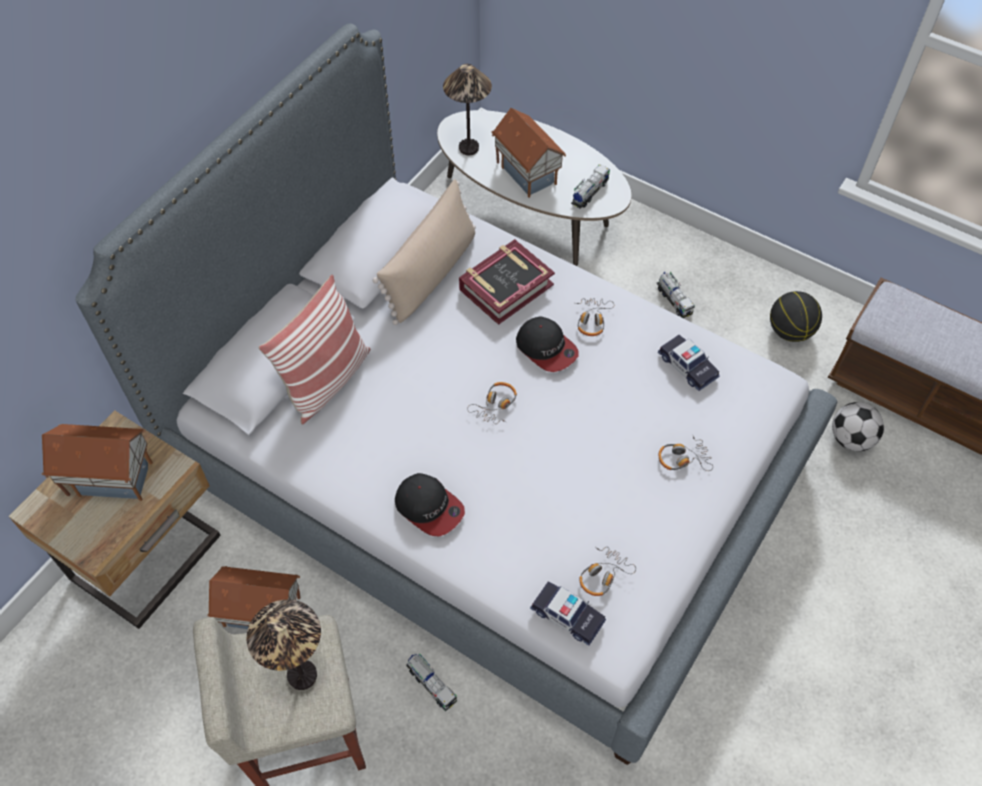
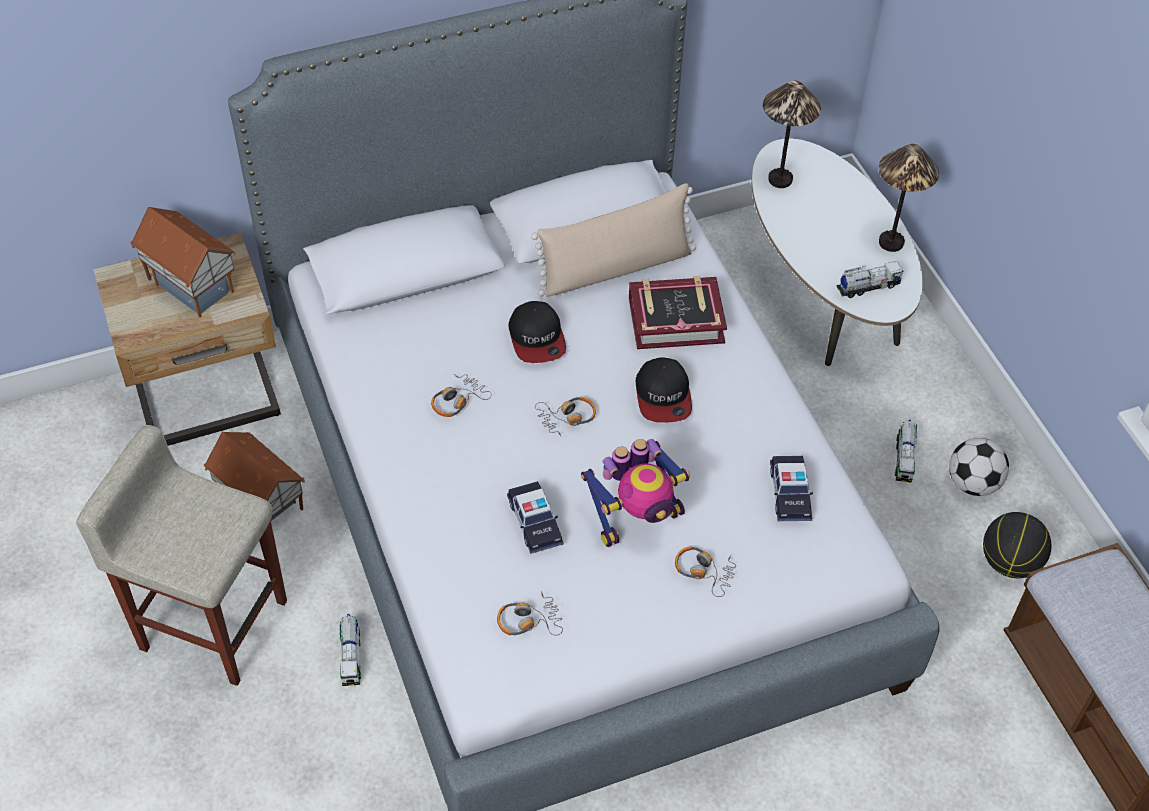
camera: 35 degrees right, 5 degrees down
(302, 676) = (203, 534): table lamp -> table lamp (890, 243)
(327, 380) = (437, 310): pillow -> none
(429, 507) = (429, 468): cap -> cap (537, 338)
(528, 171) = (821, 233): toy house -> none
(567, 615) = (465, 633): toy car -> toy car (534, 522)
(592, 320) = (733, 396): headphones -> headphones (458, 401)
(606, 448) = (637, 518): none -> toy robot
(850, 439) = (978, 709): football -> football (972, 483)

